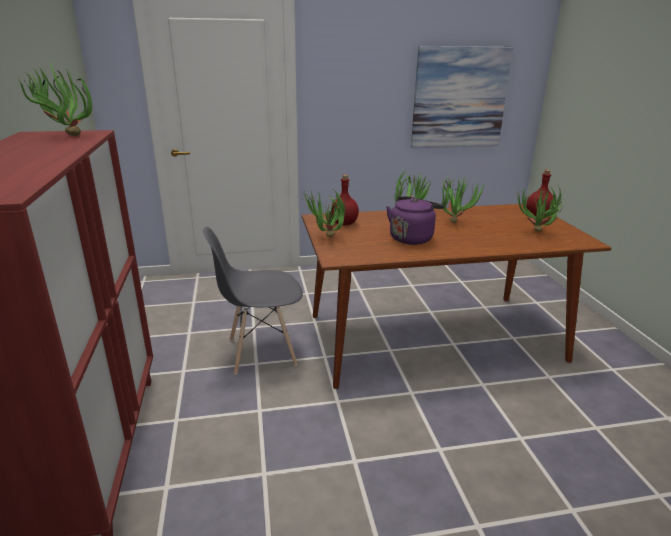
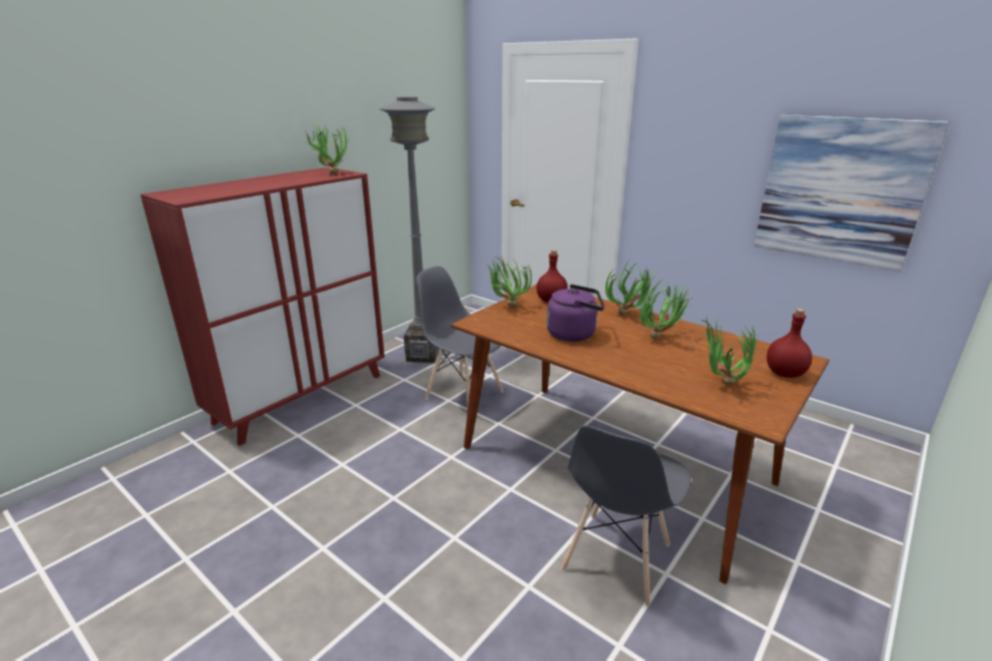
camera: 50 degrees right, 0 degrees up
(162, 341) = (423, 355): none -> grey floor lamp
(522, 386) = (616, 558): none -> grey chair

